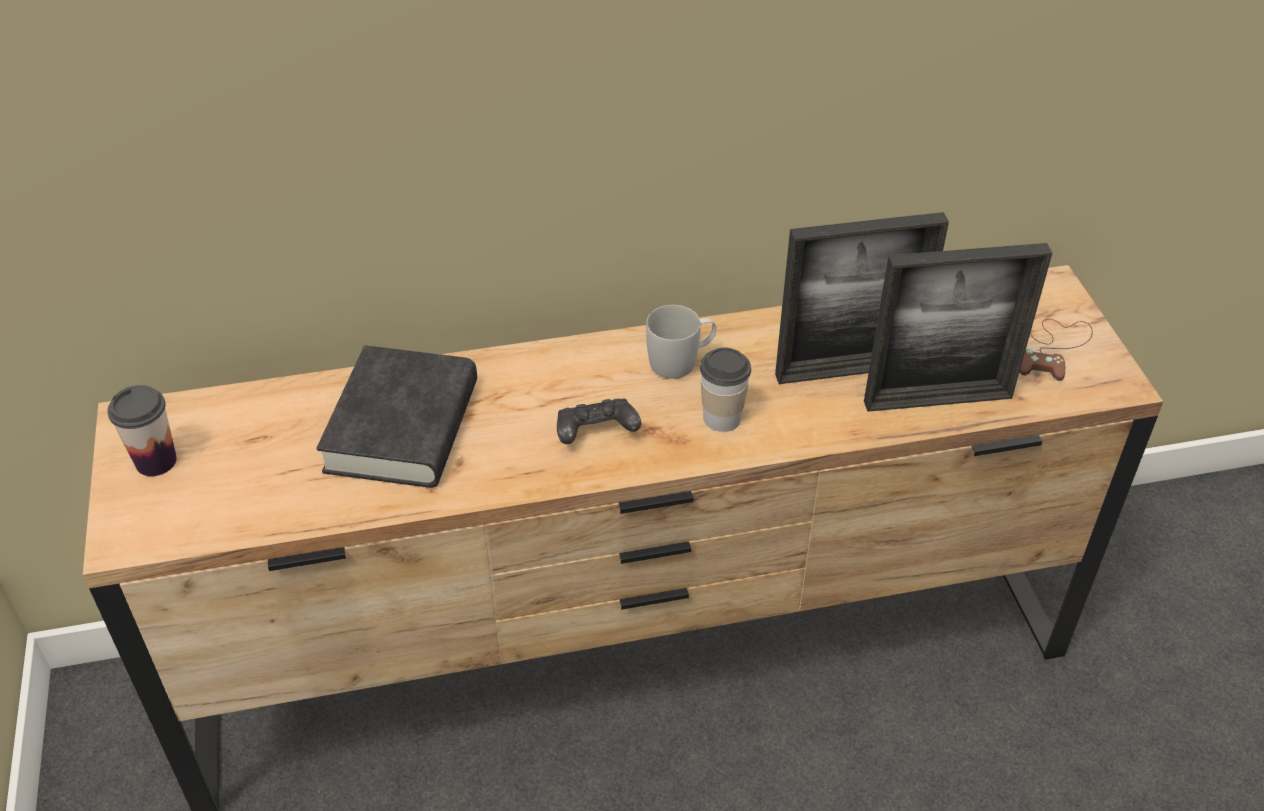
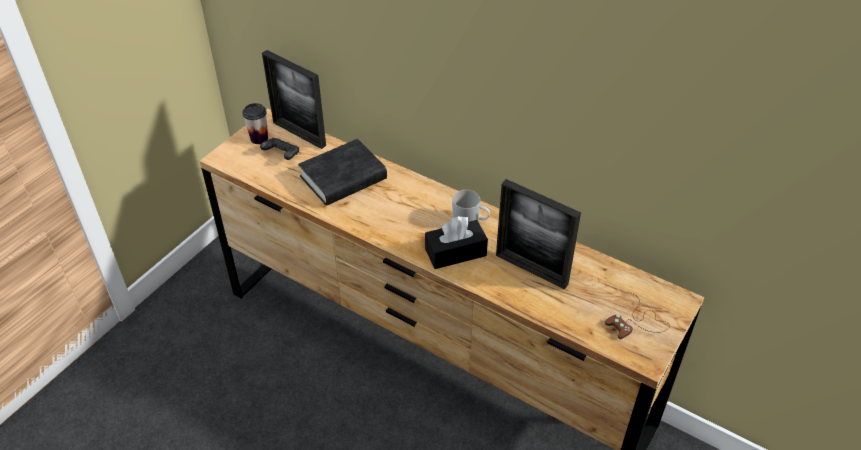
camera: 45 degrees right, 0 degrees up
(596, 434) = (402, 226): black game controller -> black game controller (282, 155)
(722, 418) = (455, 252): cup -> black tissue box
(937, 399) = (552, 307): picture frame -> picture frame (299, 134)

